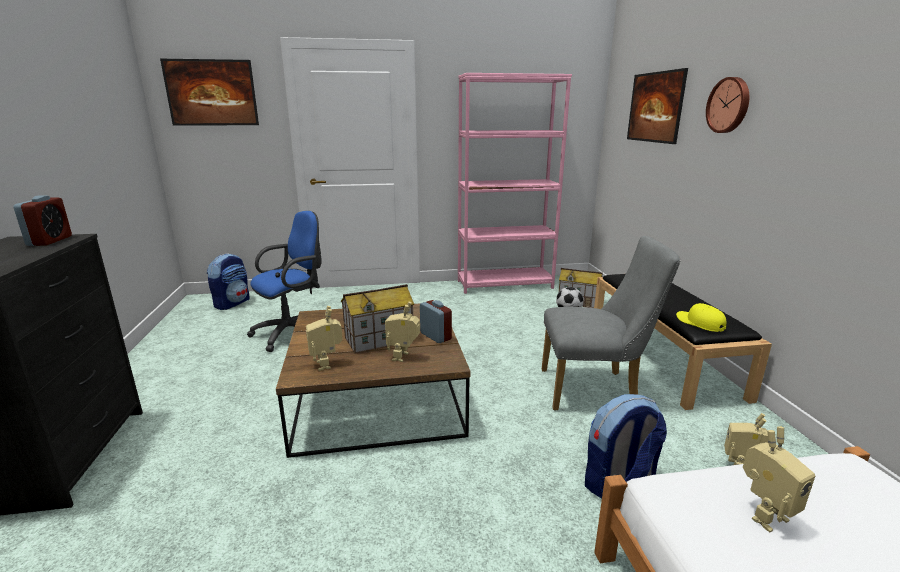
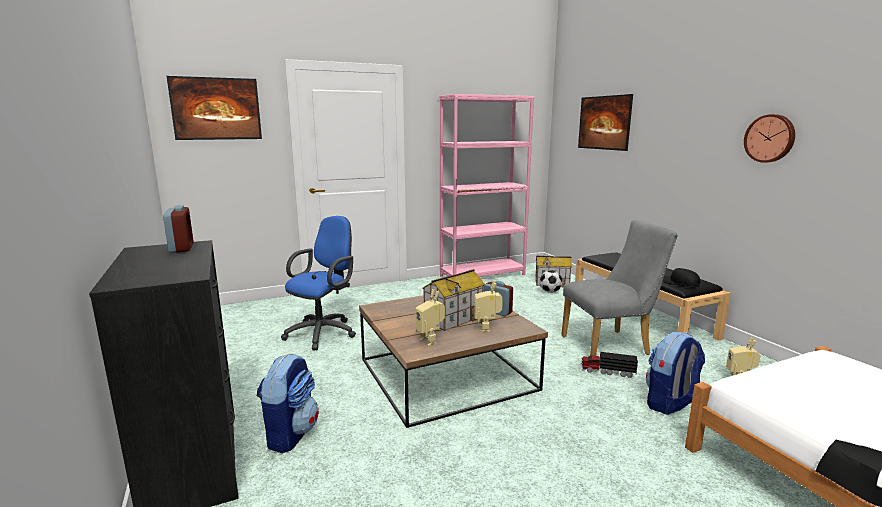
camera: 15 degrees left, 5 degrees down
(232, 303) = (237, 314): backpack -> backpack (290, 434)
(566, 424) = (607, 371): none -> toy truck
(700, 323) = (679, 283): yellow cap -> black cap
(729, 105) = (673, 122): wall clock -> wall clock (770, 138)
(764, 515) = (804, 387): toy robot -> none

